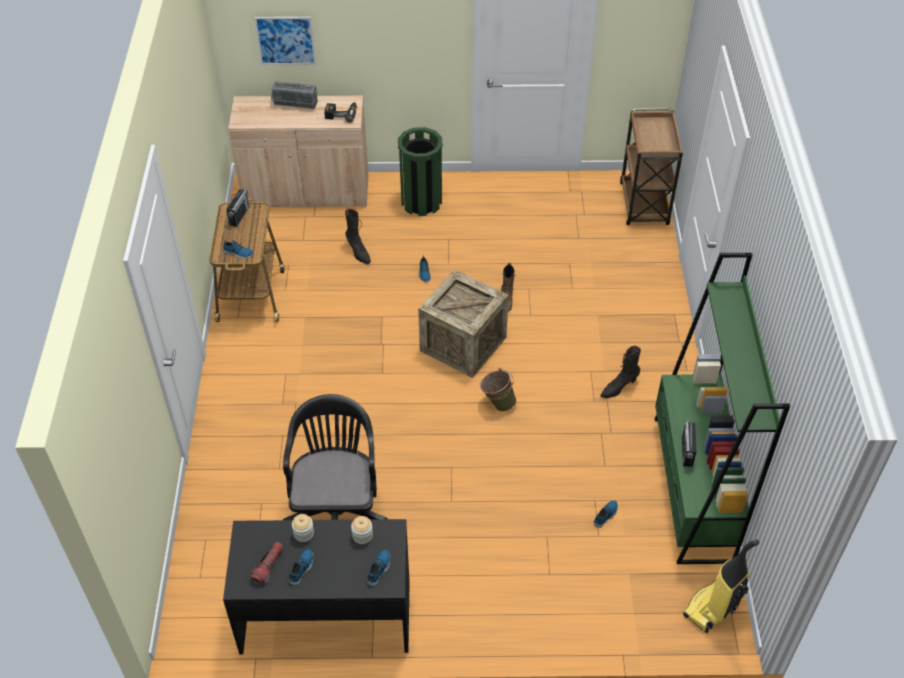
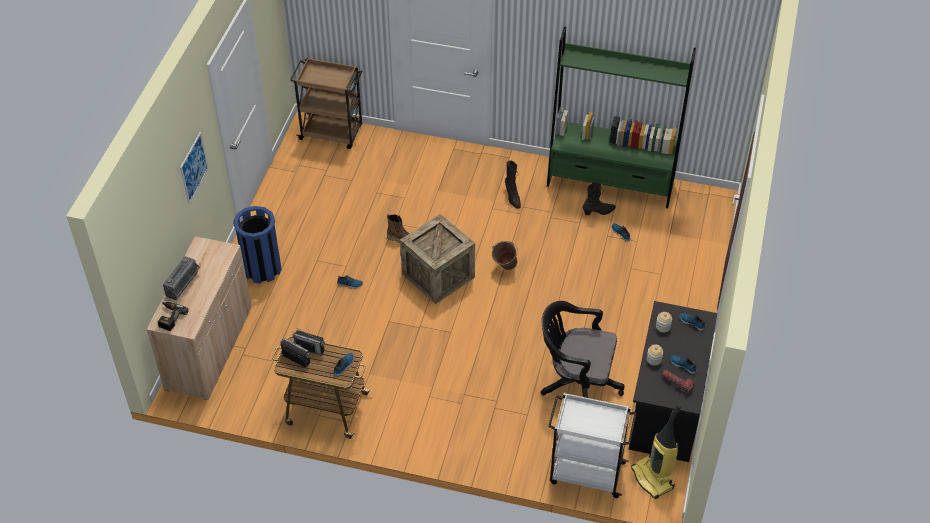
camera: 75 degrees left, 0 degrees up
(205, 542) = (585, 472): none -> white cart
(285, 40) = (153, 245): picture -> picture (193, 167)
(341, 114) = (214, 254): power drill -> power drill (169, 317)
(358, 252) = (306, 323): black boot -> black boot (598, 212)
(421, 202) = (262, 269): green trash can -> blue trash can
(687, 451) = (620, 155): radio -> radio (310, 348)
(712, 609) = (704, 201): vacuum cleaner -> vacuum cleaner (653, 478)

